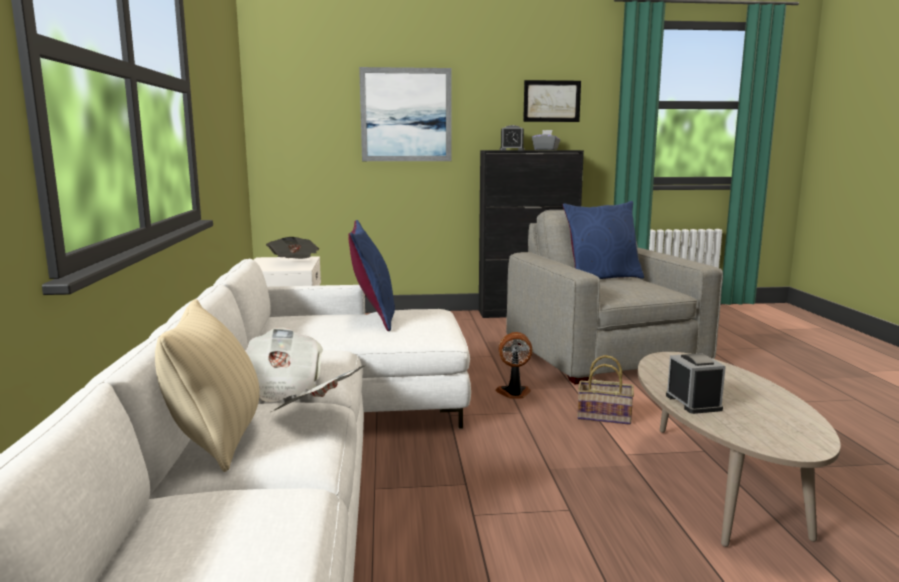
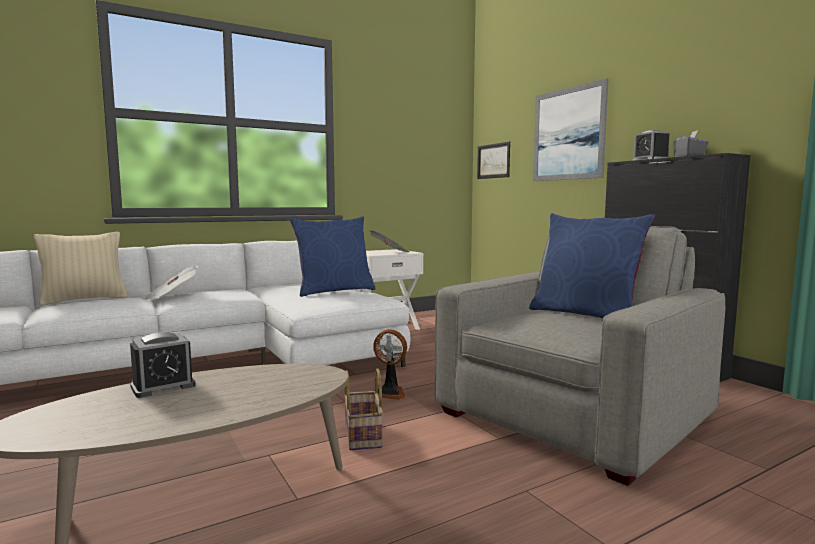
camera: 65 degrees right, 5 degrees down
(318, 413) = (115, 304): newspaper -> none
(514, 393) = (390, 393): fan -> fan turned 135 degrees clockwise
(551, 101) = (721, 92): picture -> picture (493, 161)

